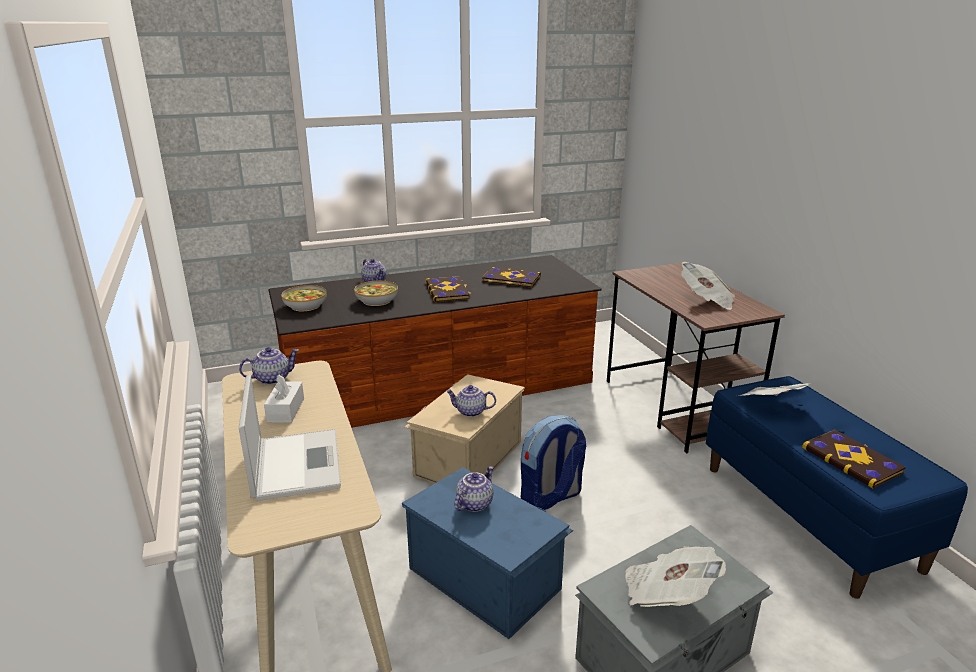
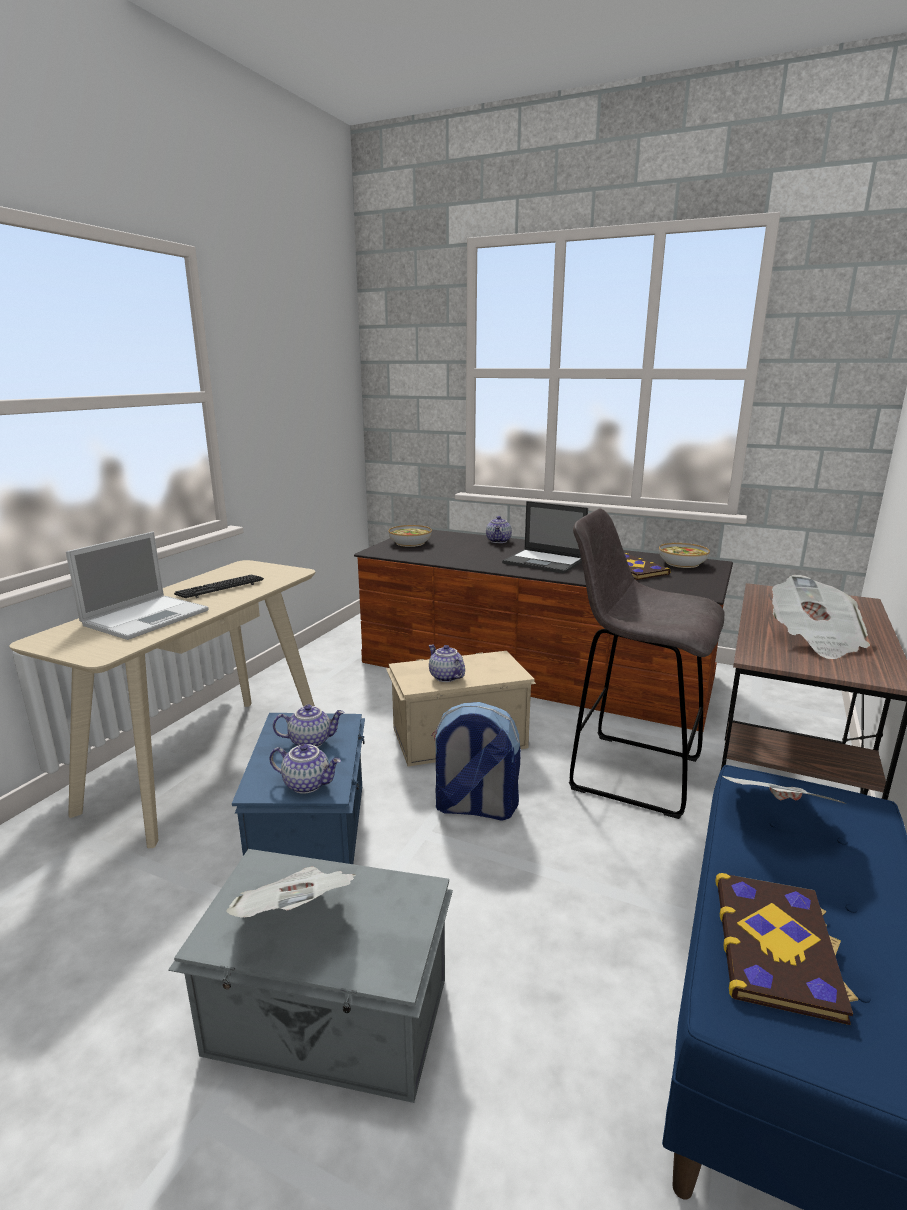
camera: 45 degrees right, 5 degrees down
(272, 378) = (260, 569): teapot -> teapot (307, 784)
(286, 410) = (220, 588): white tissue box -> keyboard
(377, 300) = (469, 553): bowl -> bowl (682, 563)
(448, 291) = (545, 562): book -> laptop
(594, 427) = (630, 772): none -> grey stool

